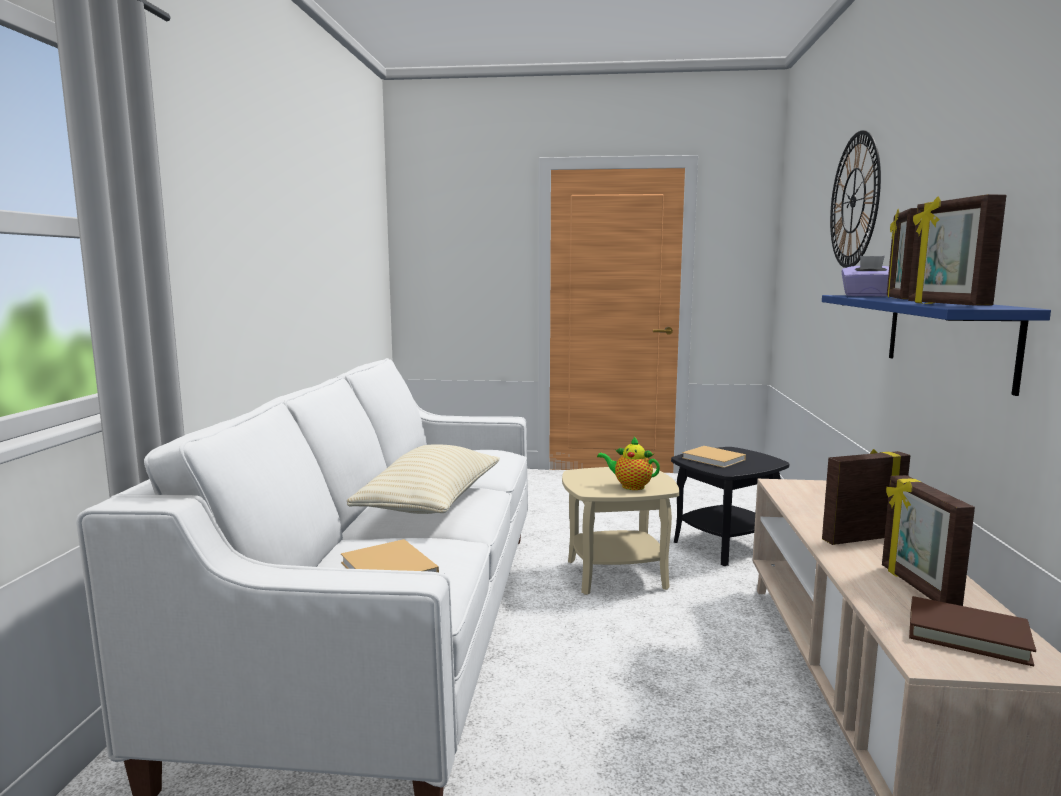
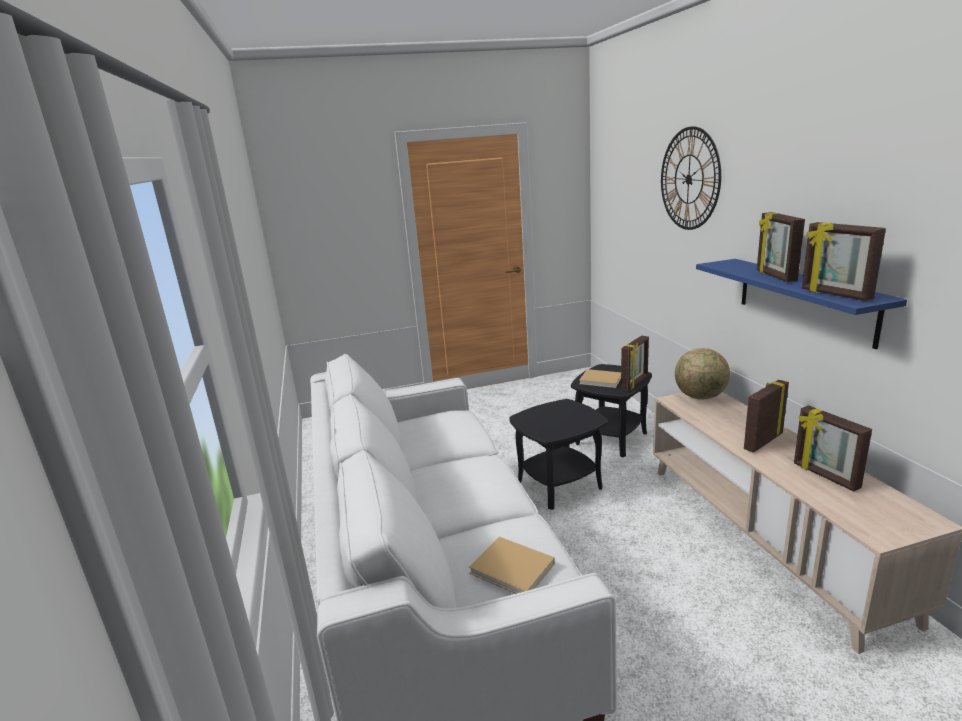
camera: 20 degrees left, 10 degrees up
(431, 503) = (467, 487): beige pillow -> none
(616, 575) = (559, 485): beige side table -> black side table
(630, 486) = (571, 423): teapot -> none
(755, 468) = (635, 383): none -> picture frame
(822, 487) = (700, 397): none -> globe
(868, 296) = (735, 266): purple tissue box -> none
(967, 635) = (879, 509): brown book -> none

